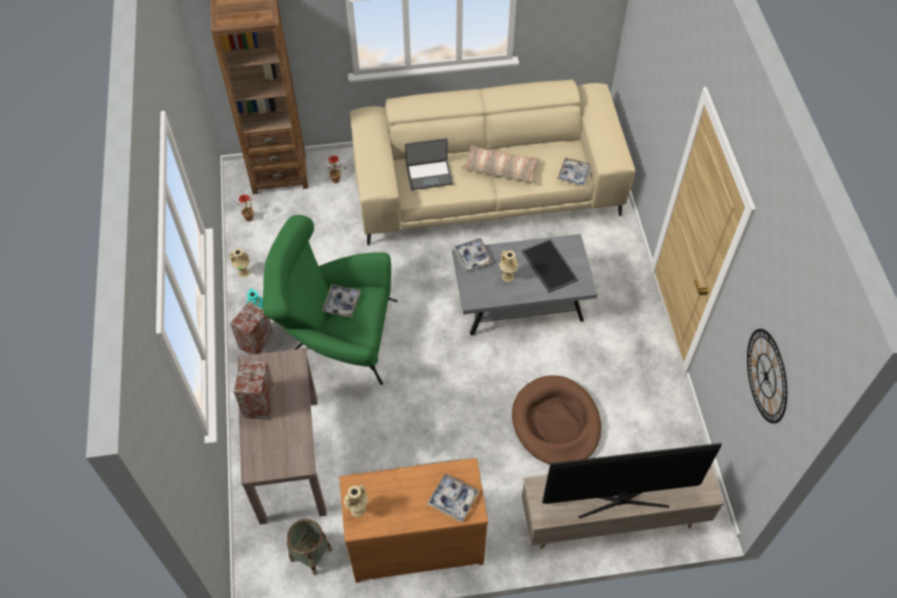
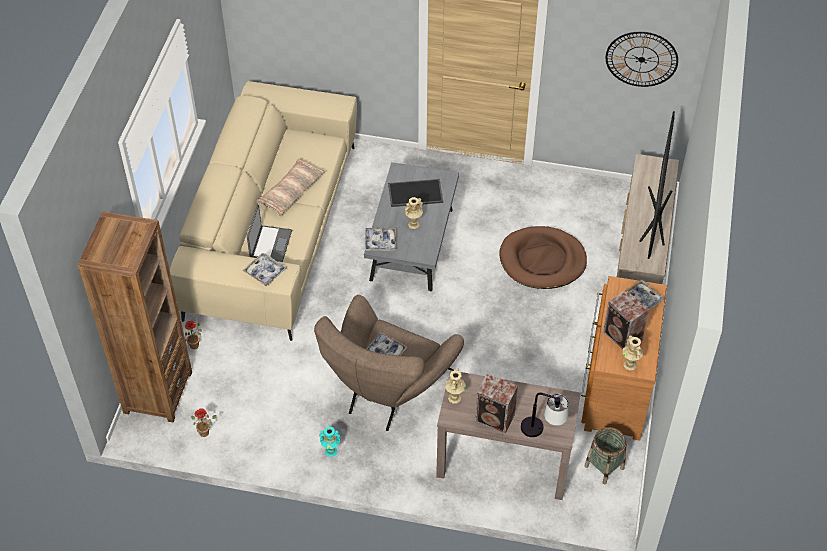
camera: 70 degrees left, 5 degrees down
(244, 272) = (273, 452): beige vase -> beige vase (454, 397)
(255, 342) = (364, 461): speaker -> speaker (623, 336)
(255, 450) = (542, 431): none -> table lamp
(336, 337) = (387, 392): green armchair -> brown armchair
(574, 174) = (326, 144): tray -> tray (265, 272)

